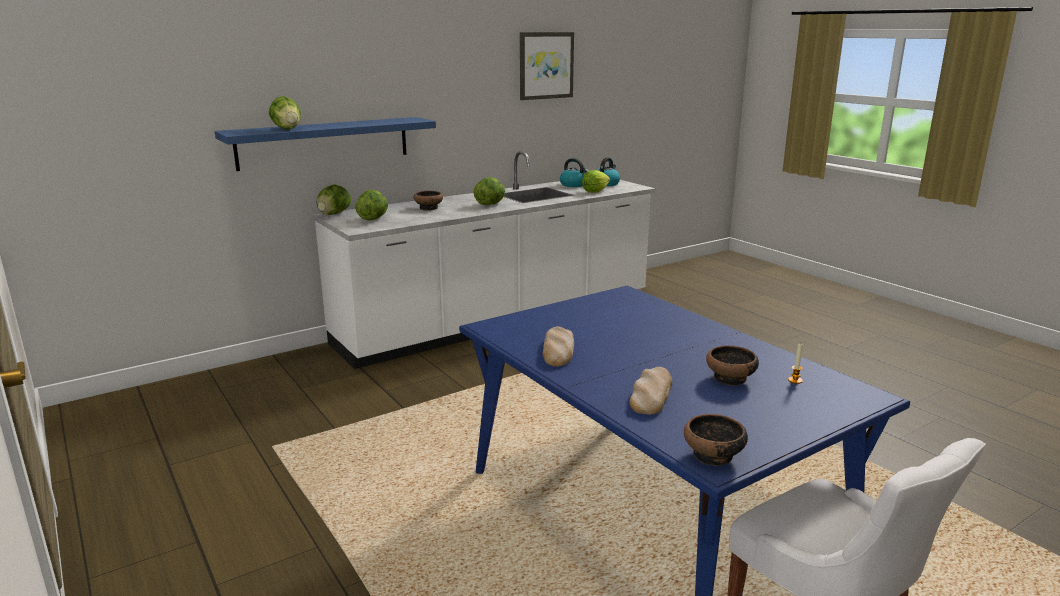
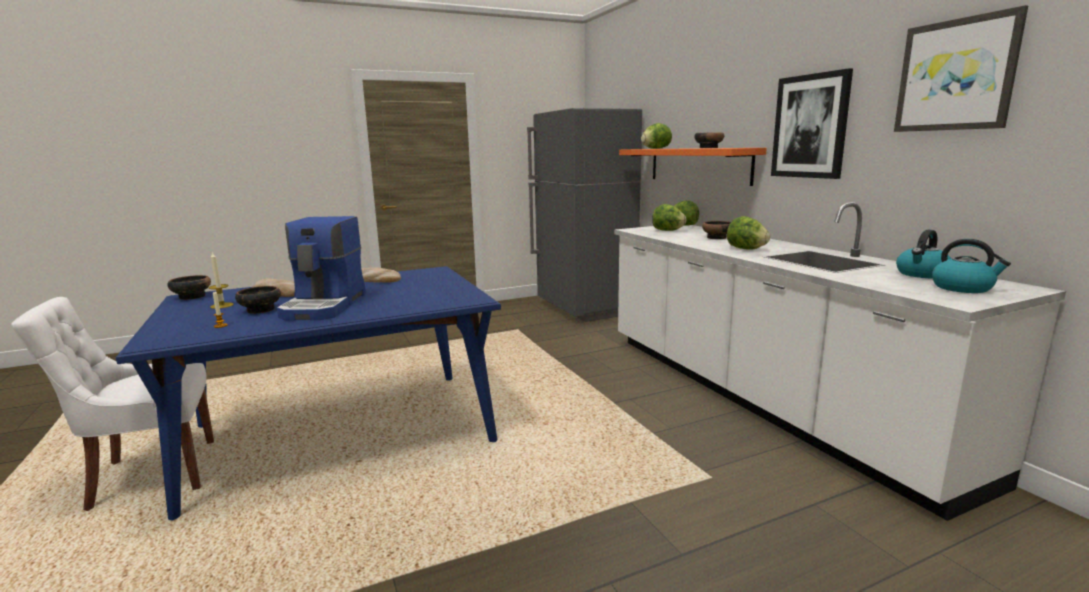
camera: 100 degrees right, 5 degrees down
(181, 400) = (585, 308): none -> grey fridge
(324, 143) = (698, 165): blue shelf -> orange shelf
(376, 122) = (708, 148): none -> bowl
(456, 97) = (810, 126): none -> picture
(595, 191) = (878, 280): lettuce -> none
(688, 349) = (325, 306): none -> coffee machine
(733, 410) = (222, 305): none -> candle

